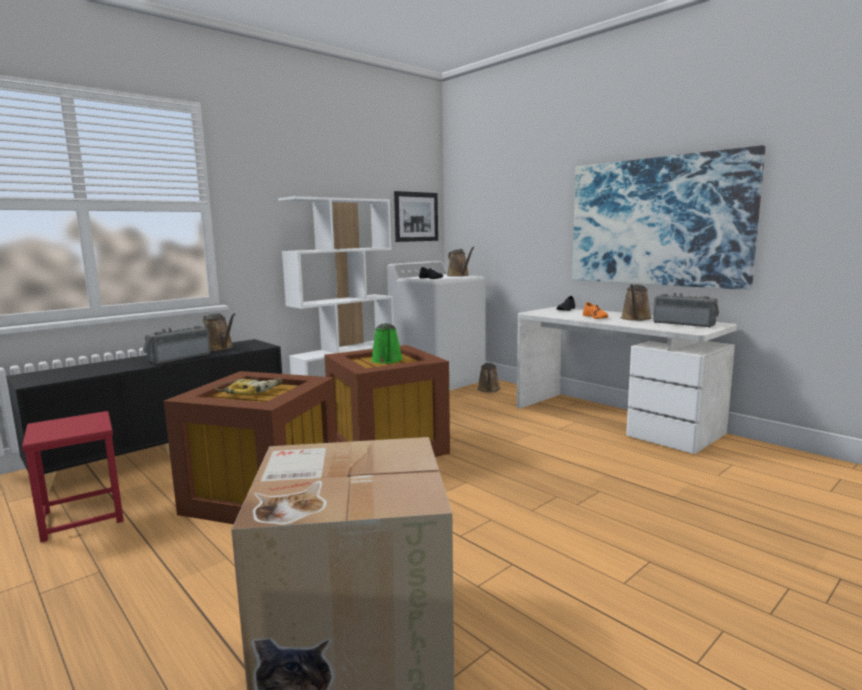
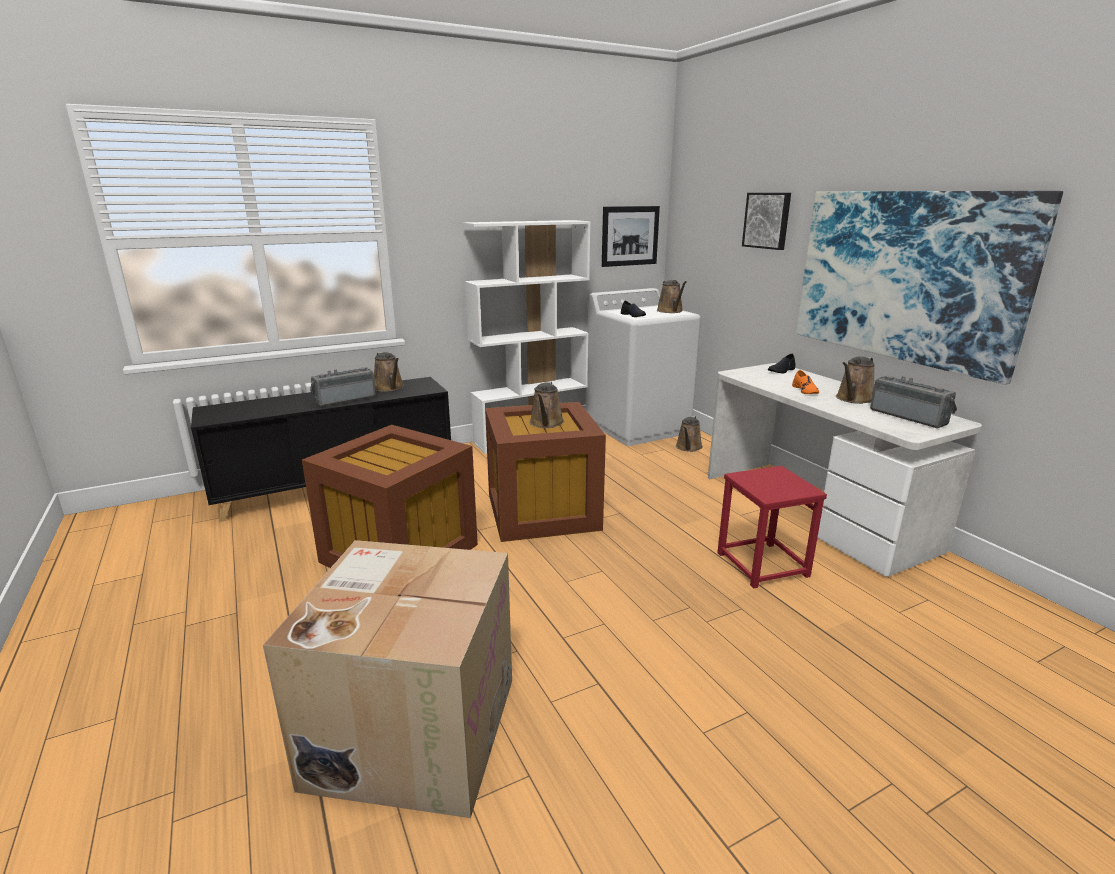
camera: 15 degrees right, 10 degrees up
(81, 517) = (242, 550): red stool -> red stool (761, 564)
(251, 391) = (388, 454): power drill -> none
(387, 360) = (546, 423): green watering can -> brown watering can
(535, 194) = (767, 220): none -> picture

